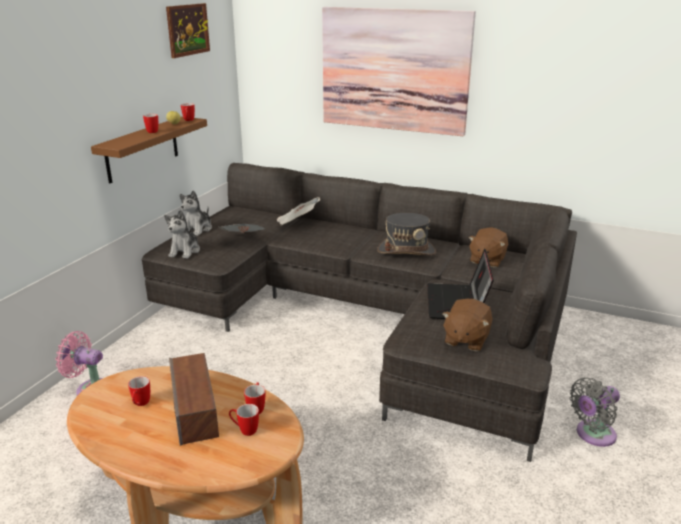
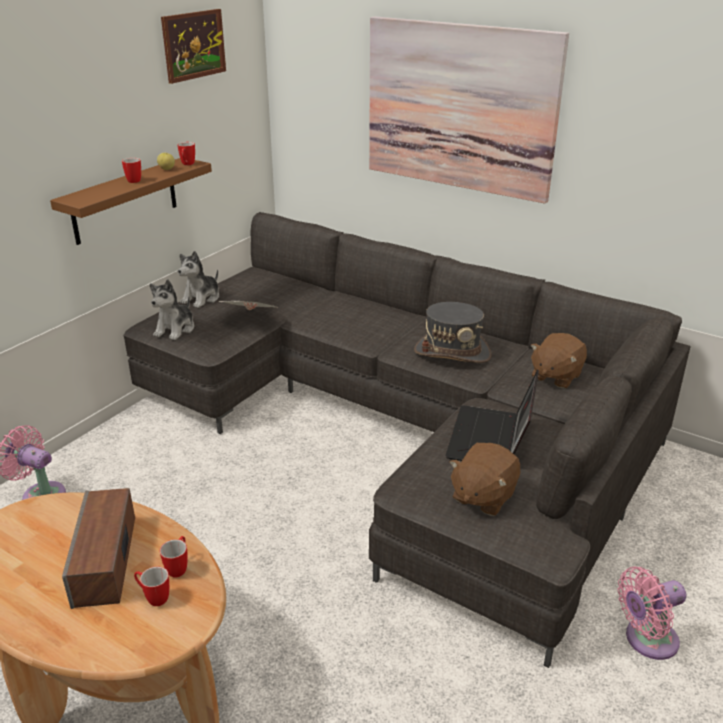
camera: 10 degrees right, 5 degrees up
(140, 404) = (46, 544): mug -> none
(297, 222) = (327, 297): newspaper -> none
(592, 435) = (646, 640): grey fan -> pink fan

